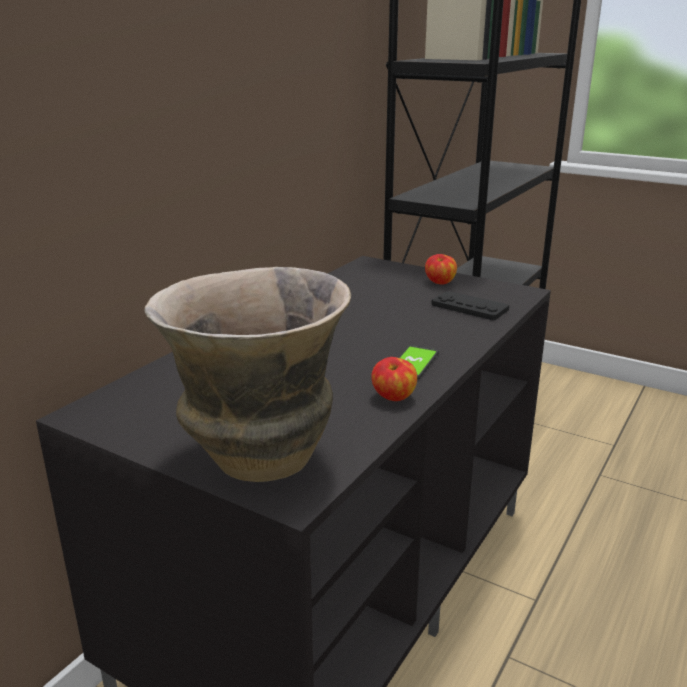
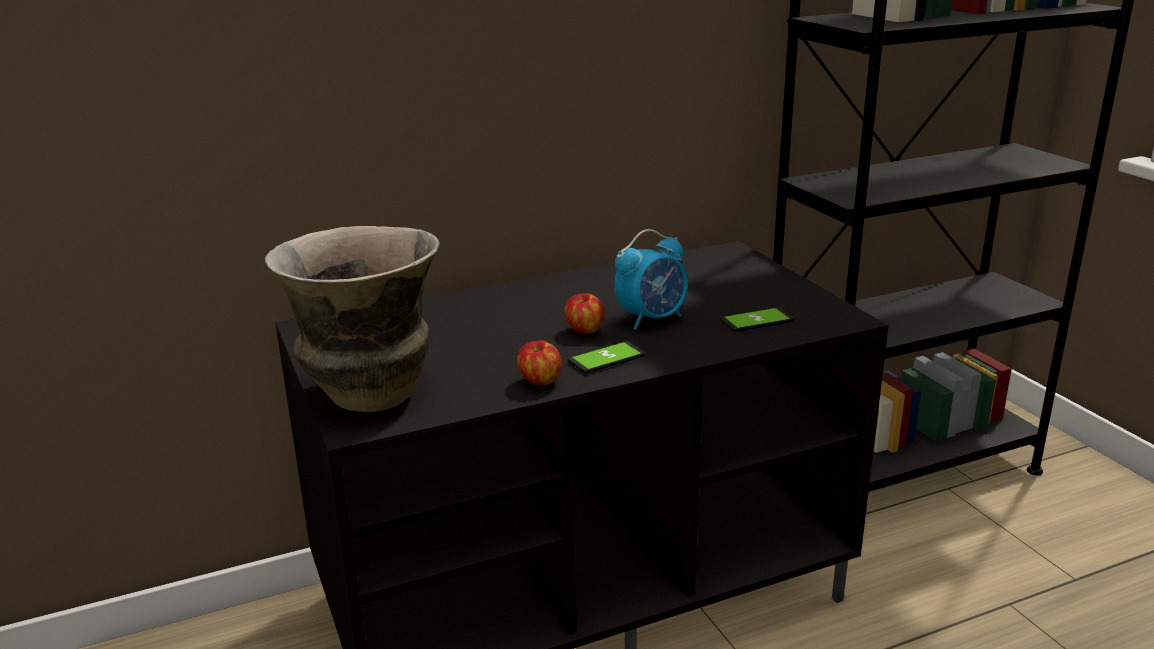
camera: 35 degrees right, 0 degrees up
(396, 324) = (652, 319): none -> alarm clock
(440, 283) = (770, 288): apple -> apple (584, 331)
(469, 307) = (756, 321): black game controller -> phone

